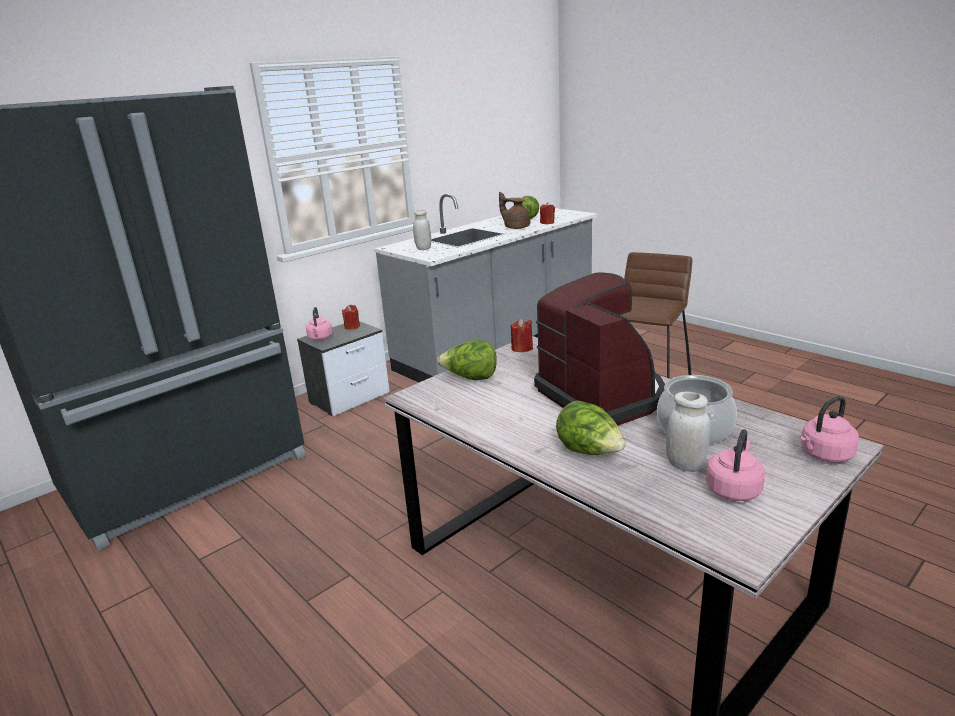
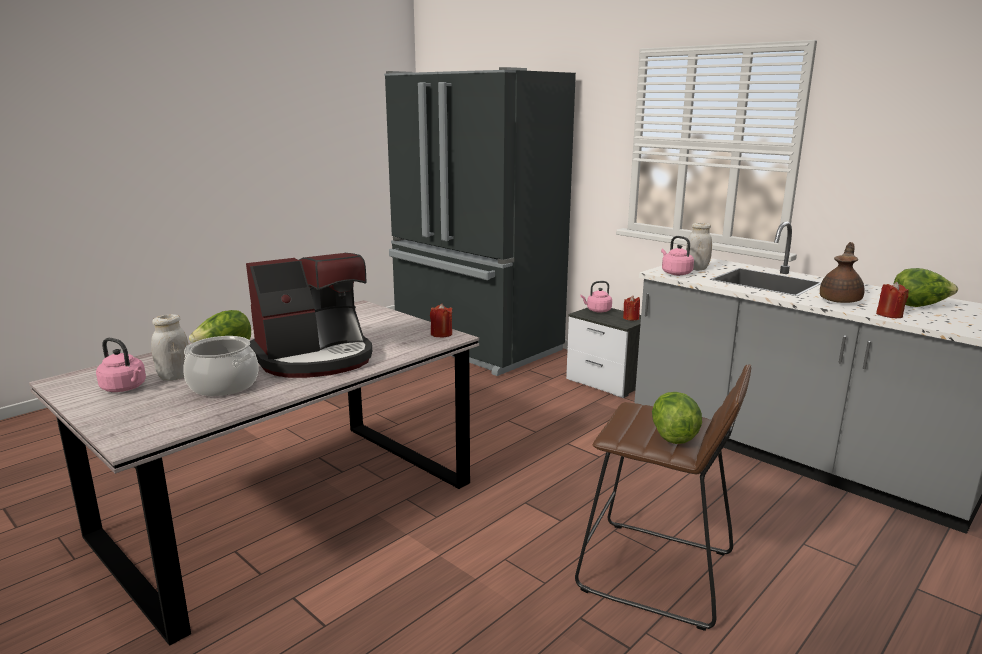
camera: 85 degrees right, 5 degrees down
(470, 378) = (381, 319): lettuce -> lettuce (673, 435)
(824, 455) = (127, 429): pink kettle -> pink kettle (675, 273)

